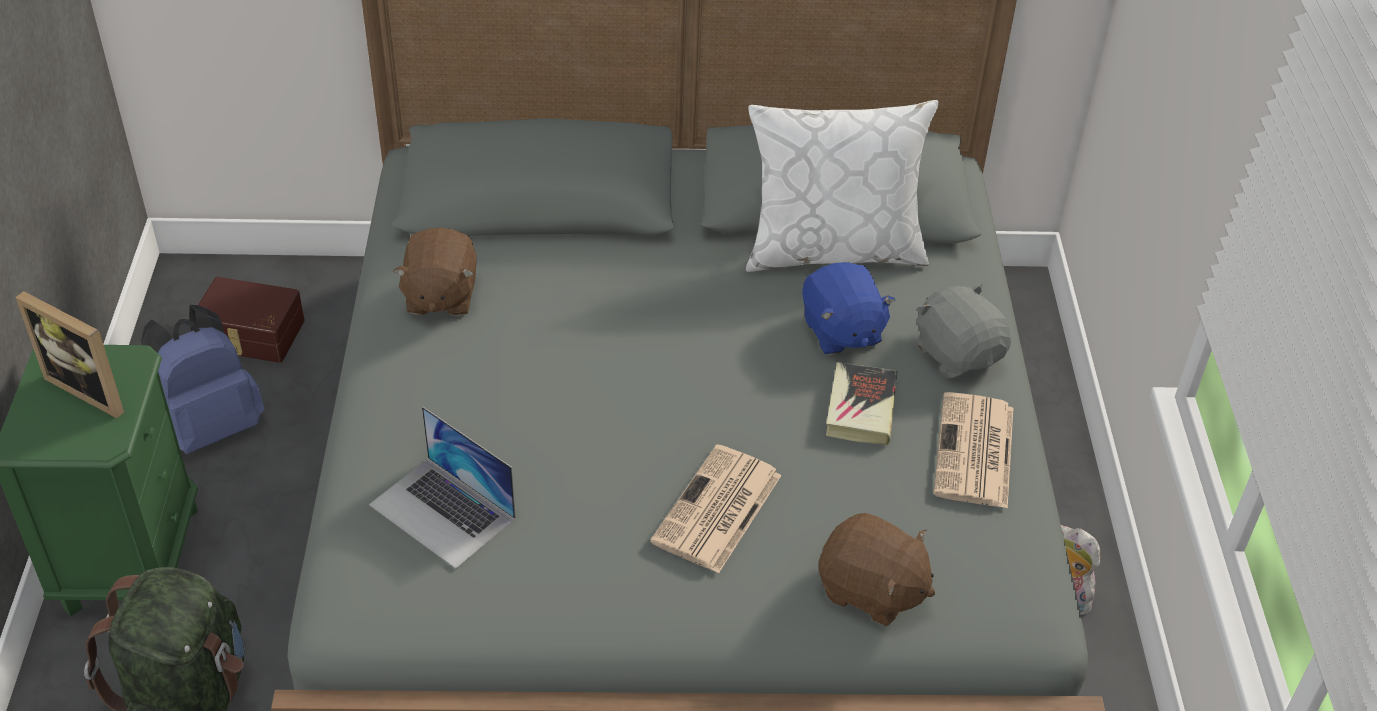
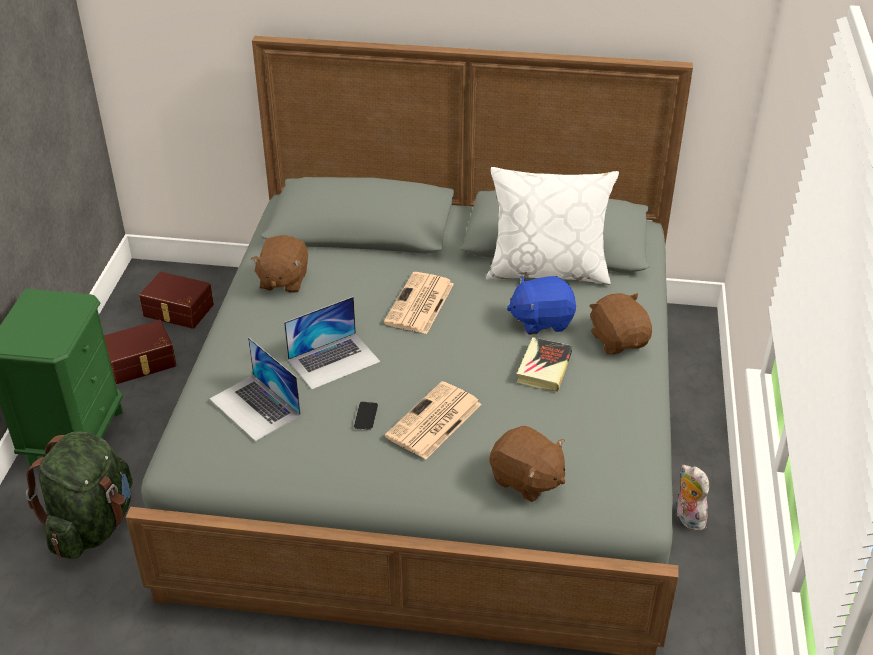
camera: 10 degrees right, 5 degrees down
(92, 388) = (53, 316): picture frame -> none
(211, 426) = (141, 363): blue backpack -> brown storage box
(547, 423) = (334, 360): none -> laptop
(614, 512) = (366, 416): none -> phone
(841, 331) = (541, 320): blue plush toy -> blue plush toy turned 90 degrees clockwise
(958, 354) = (618, 340): grey plush toy -> brown plush toy
(975, 453) = (616, 401): newspaper -> newspaper (419, 304)

